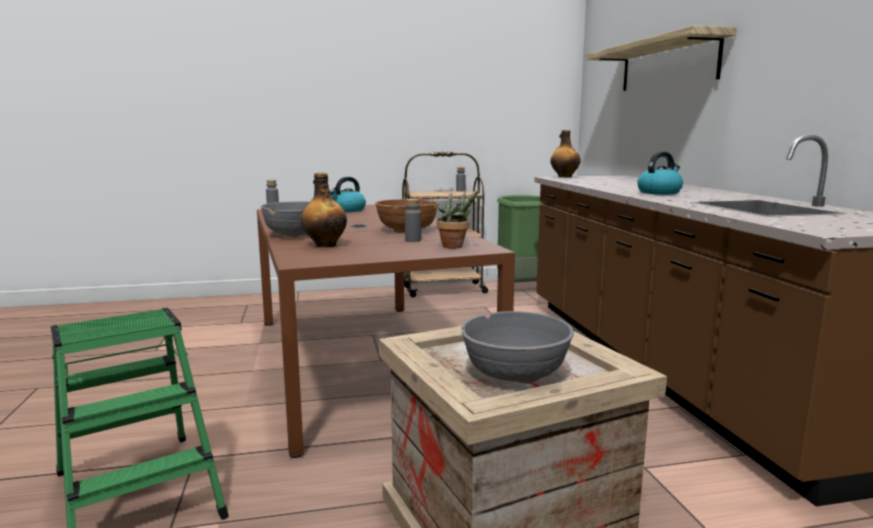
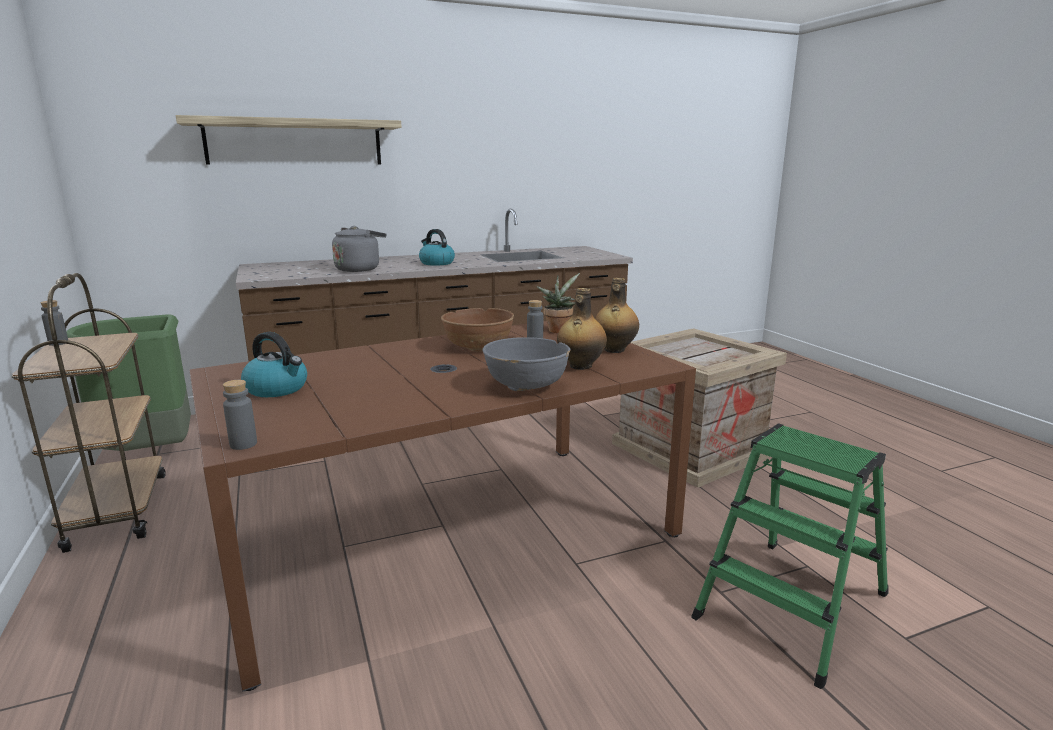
camera: 100 degrees left, 5 degrees up
(515, 375) = (717, 351): grey bowl -> none
(564, 177) = (252, 275): bottle -> bottle (614, 350)
(604, 184) = (359, 269): none -> grey kettle

